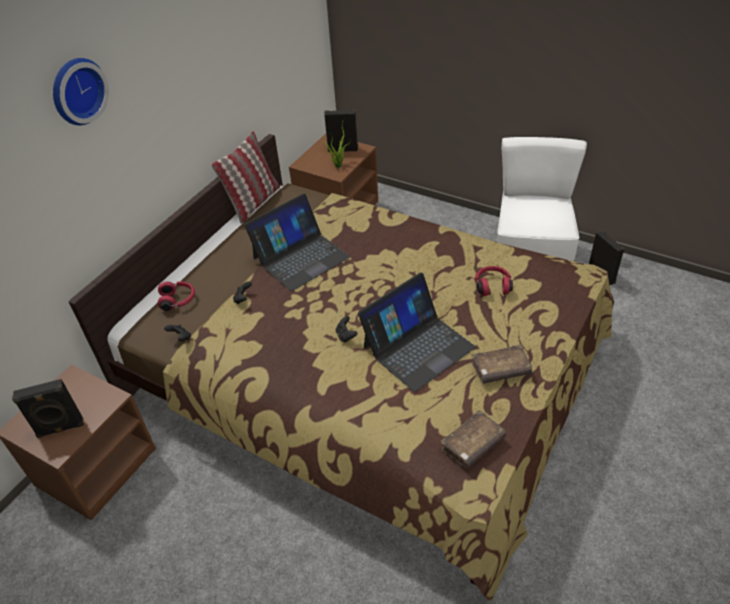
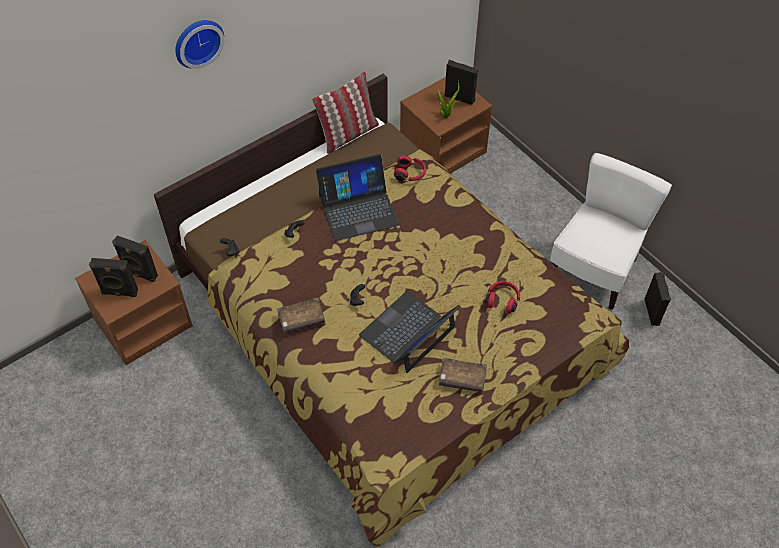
camera: 20 degrees right, 10 degrees up
(79, 401) = (140, 274): none -> black speaker
(178, 300) = (244, 214): red headphones -> red headphones (410, 174)
(417, 347) = (408, 332): laptop -> laptop turned 150 degrees clockwise
(472, 444) = (403, 430): brown book -> brown book (301, 319)

